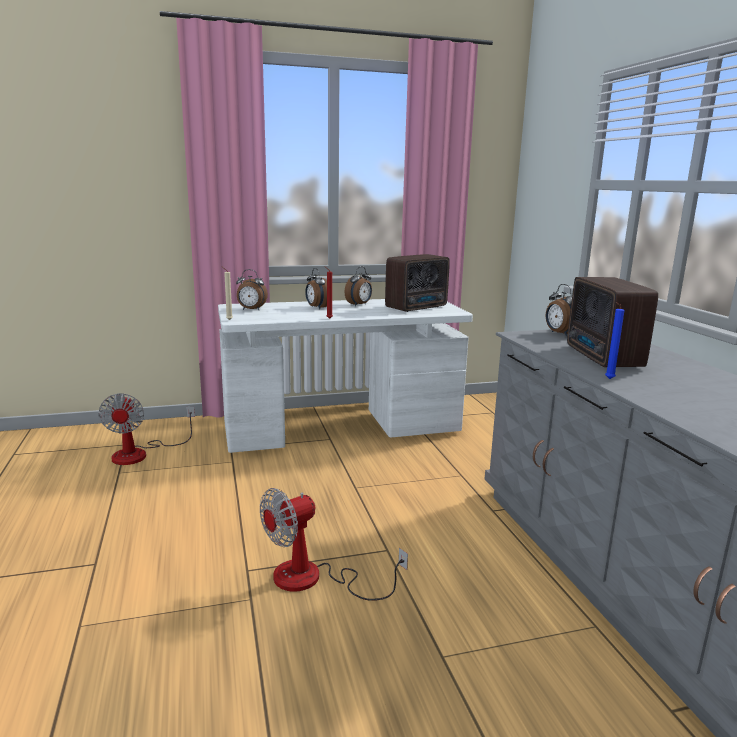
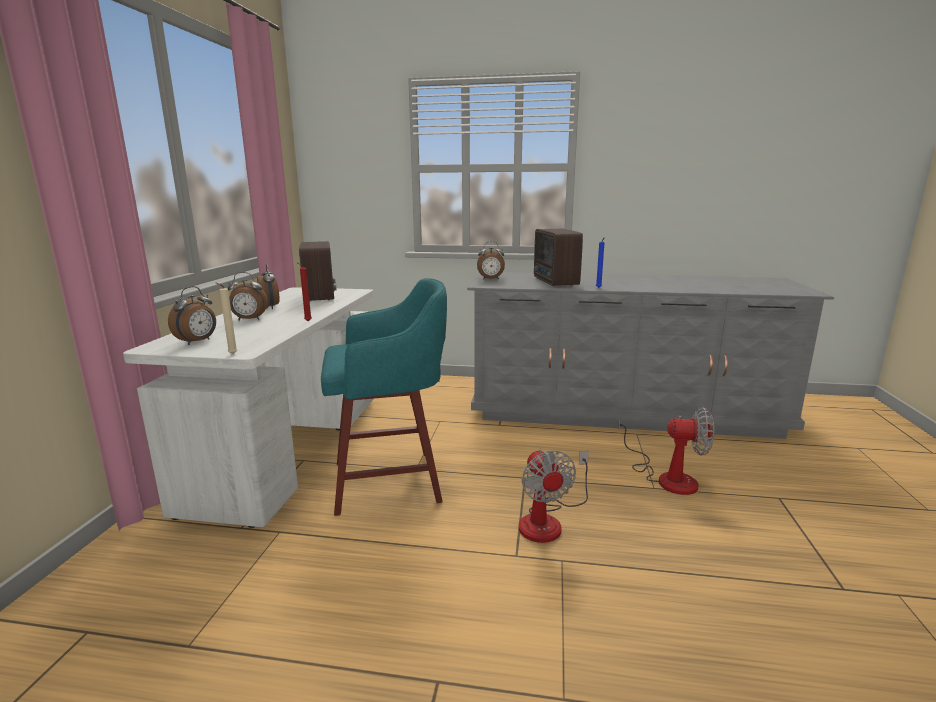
camera: 65 degrees left, 0 degrees up
(141, 453) = (148, 615): fan -> fan (666, 477)
(326, 482) = (391, 481): none -> turquoise stool
(602, 358) = (555, 282): radio -> radio turned 60 degrees clockwise

